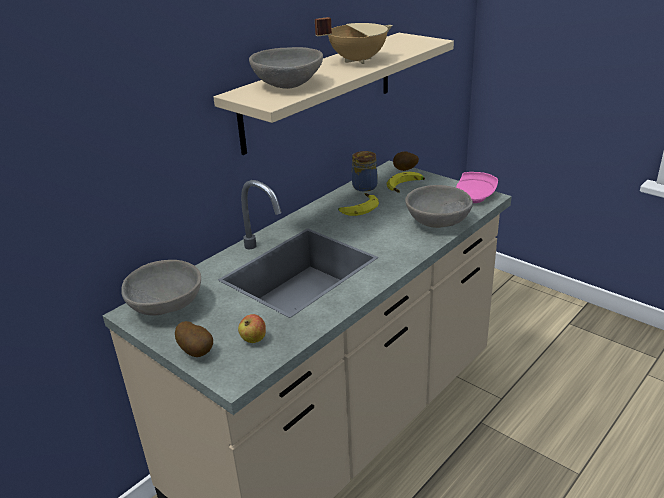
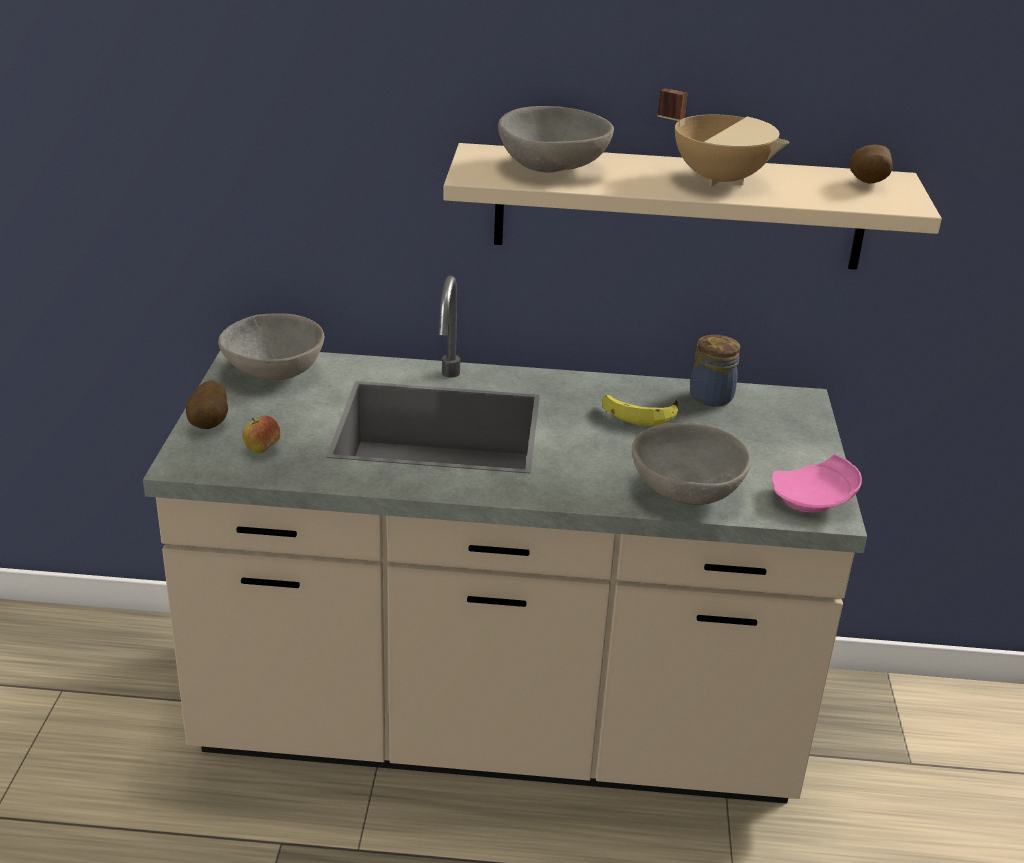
camera: 50 degrees right, 0 degrees up
(404, 171) = (809, 413): potato -> potato (866, 183)
(406, 187) = (758, 431): banana -> none

